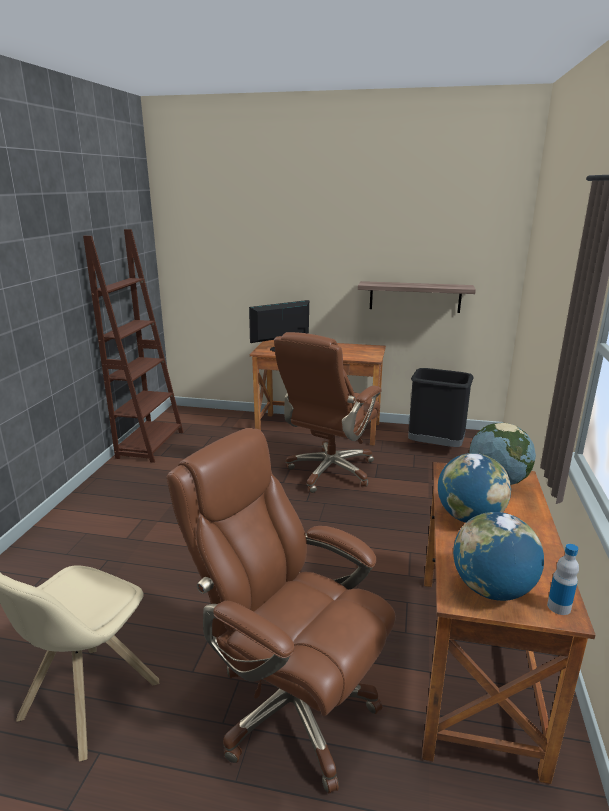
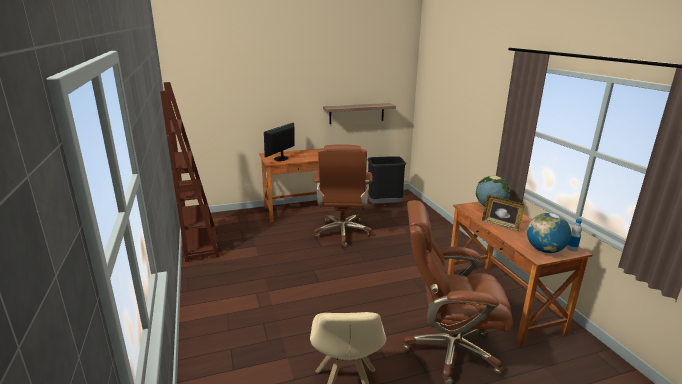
camera: 30 degrees left, 0 degrees up
(469, 518) = (501, 225): globe -> picture frame

